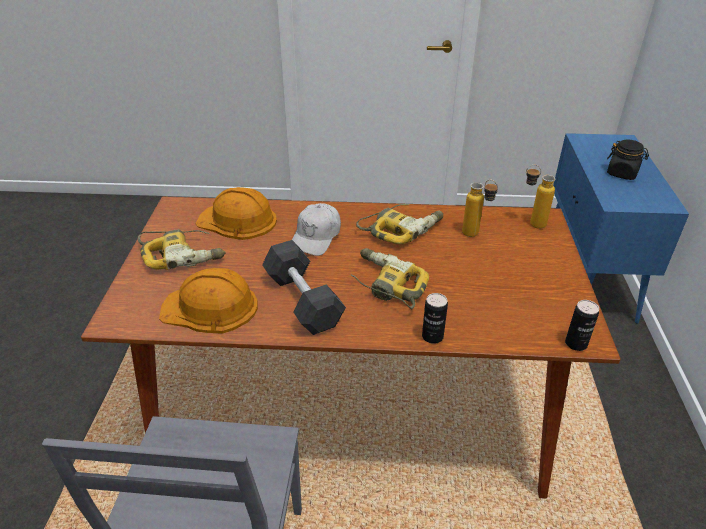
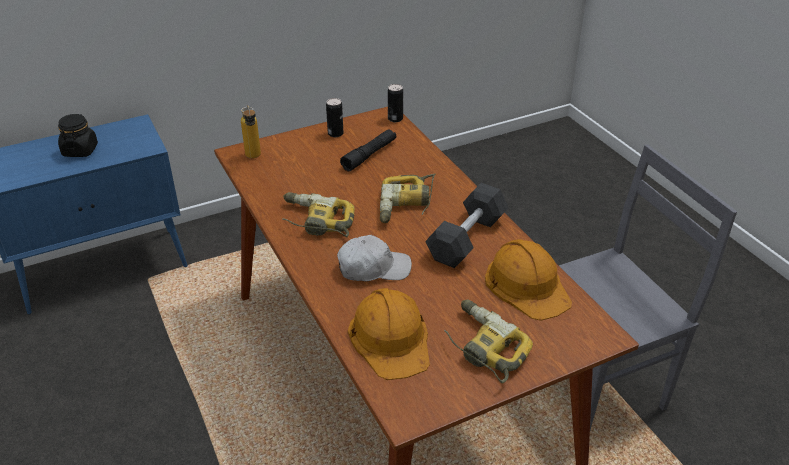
camera: 120 degrees left, 0 degrees up
(432, 336) = (443, 169): can -> can (335, 133)
(475, 235) = (296, 180): bottle -> none
(496, 293) = (369, 155): none -> black flashlight

